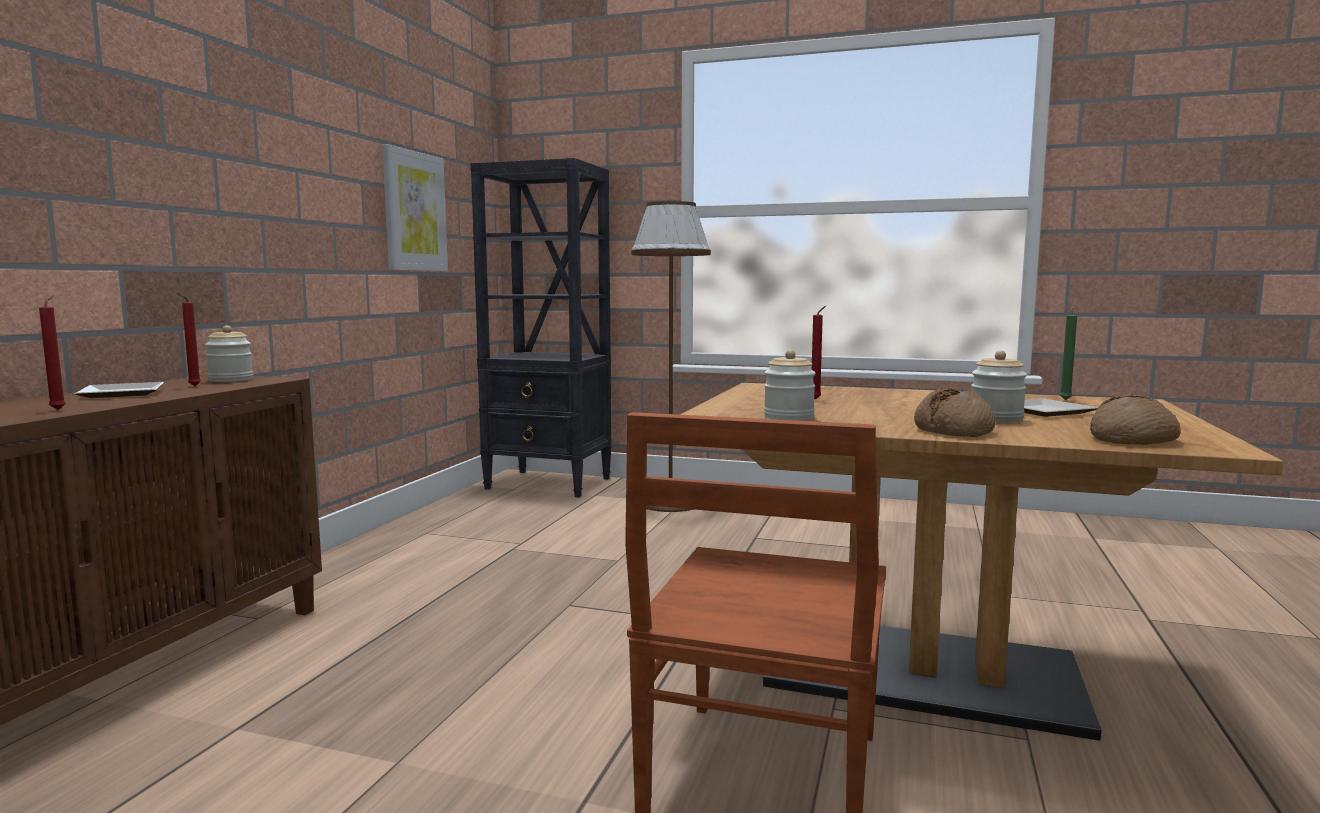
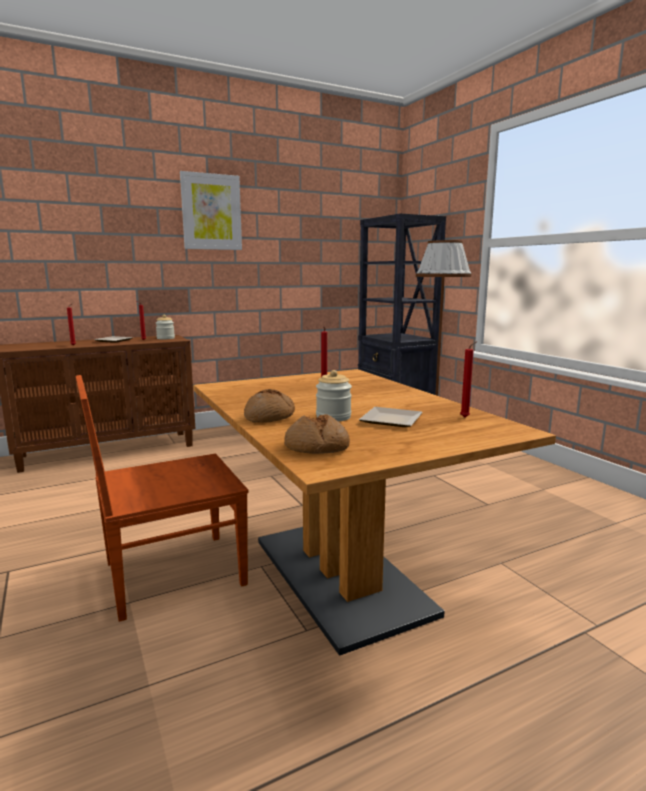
camera: 45 degrees right, 5 degrees up
(414, 211) = (318, 251): picture -> picture (211, 212)
(788, 417) = (250, 392): jar -> none
(1065, 400) = (466, 417): green candle -> red candle

